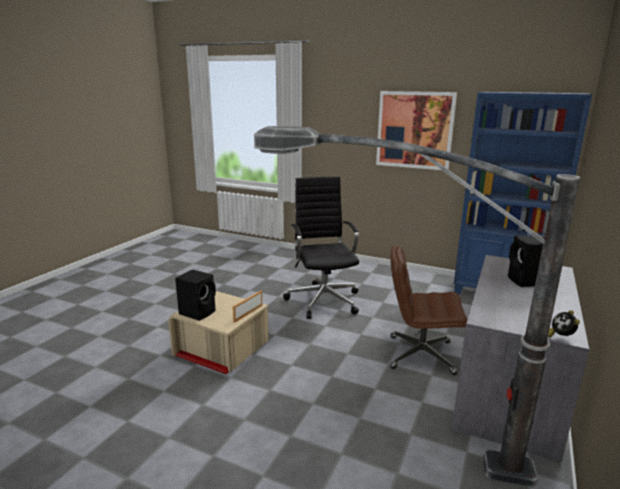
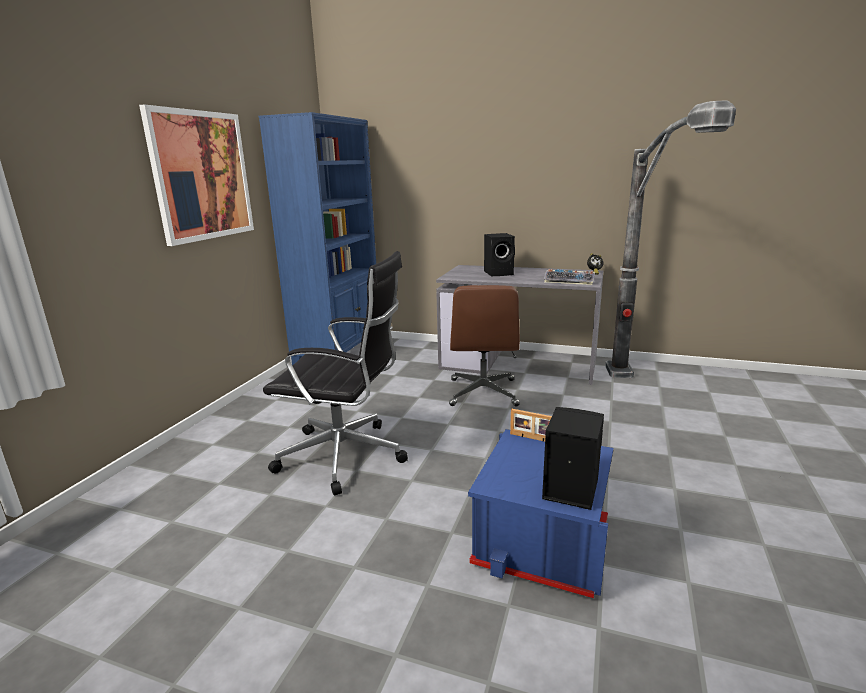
camera: 95 degrees left, 0 degrees up
(221, 351) = (543, 540): beige storage box -> blue storage box
(323, 300) = (346, 456): black office chair -> black office chair turned 150 degrees counterclockwise
(494, 311) = (569, 281): none -> keyboard

